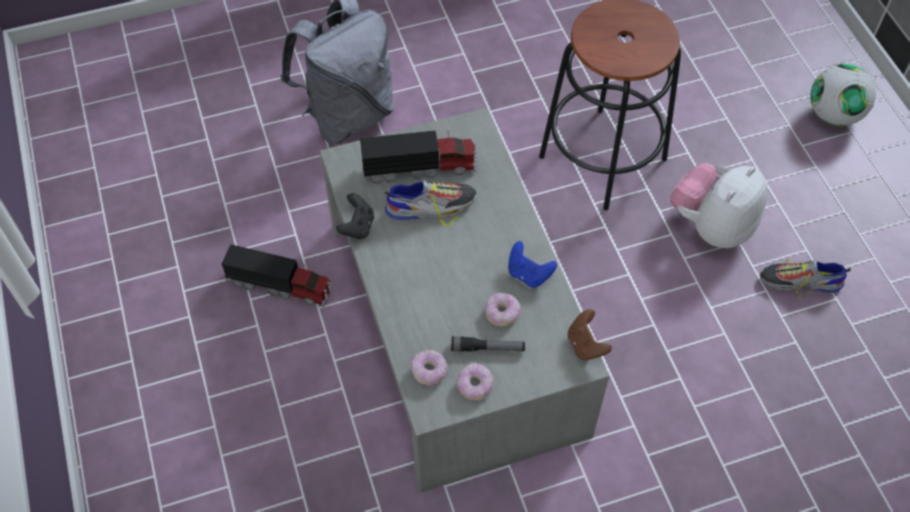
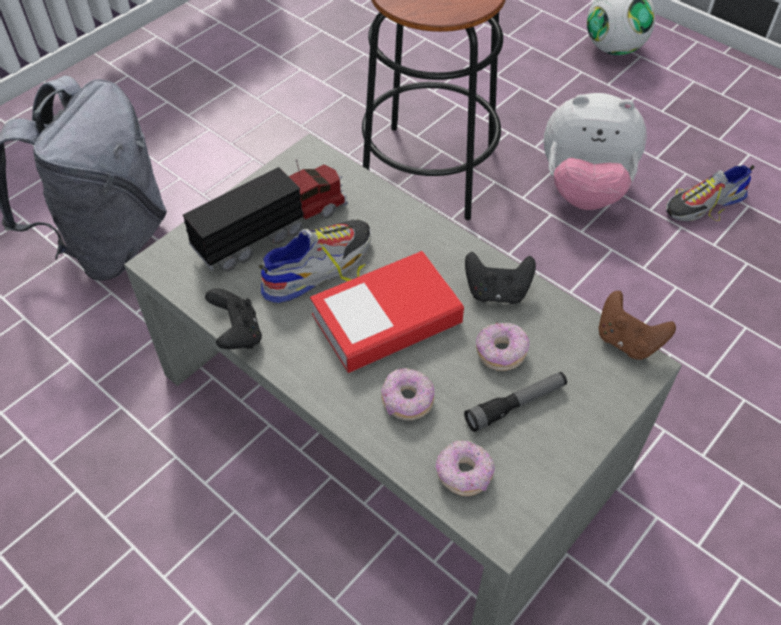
camera: 30 degrees left, 5 degrees down
(281, 285) = (138, 478): toy truck -> none
(449, 259) = (386, 319): none -> book
(474, 385) = (535, 462): donut -> donut (407, 401)
(528, 274) = (497, 292): blue game controller -> black game controller
(712, 226) = (584, 189): plush toy -> plush toy turned 90 degrees counterclockwise

